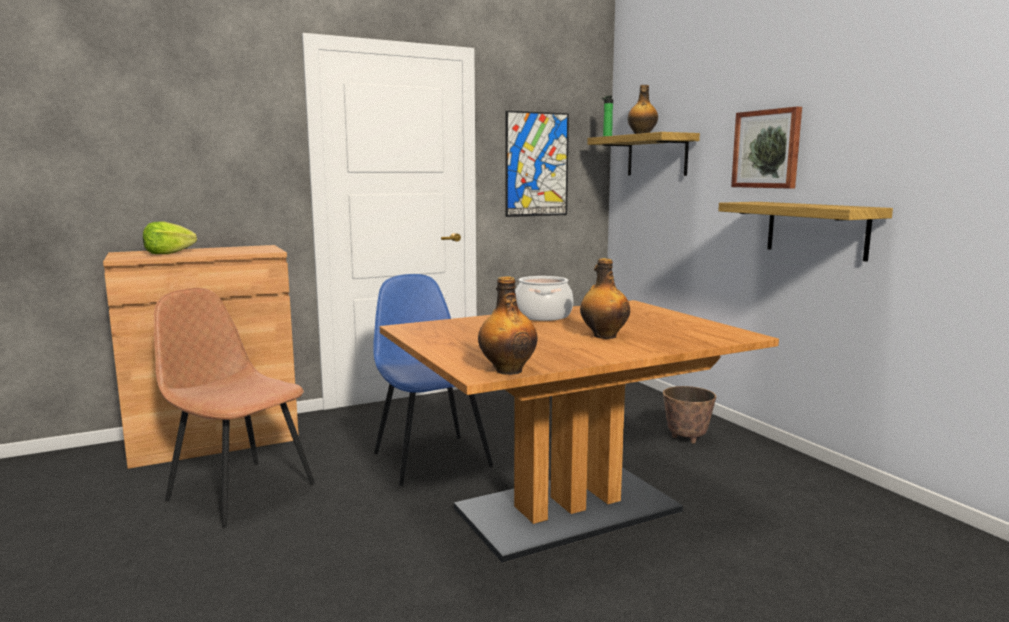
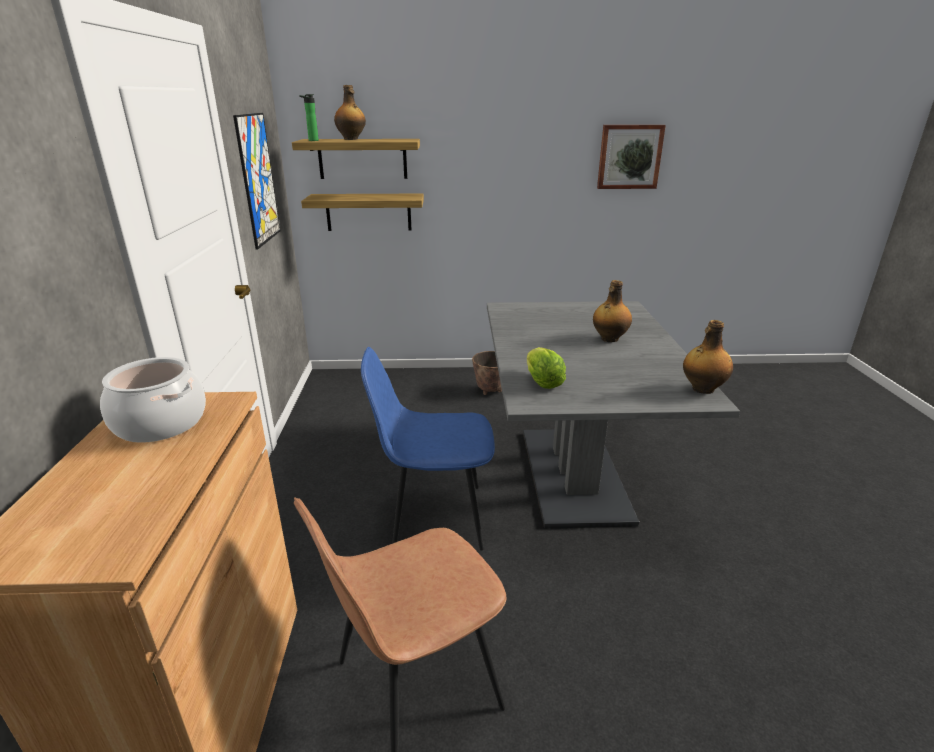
camera: 65 degrees left, 15 degrees up
(168, 253) = (109, 496): lettuce -> lettuce (542, 382)
(543, 316) = (523, 342): cooking pot -> cooking pot (161, 423)
(567, 510) = (573, 474): brown dining table -> grey dining table
(767, 149) = (497, 156): picture -> picture (629, 157)
(816, 229) = (545, 216): shelf -> shelf (368, 212)

